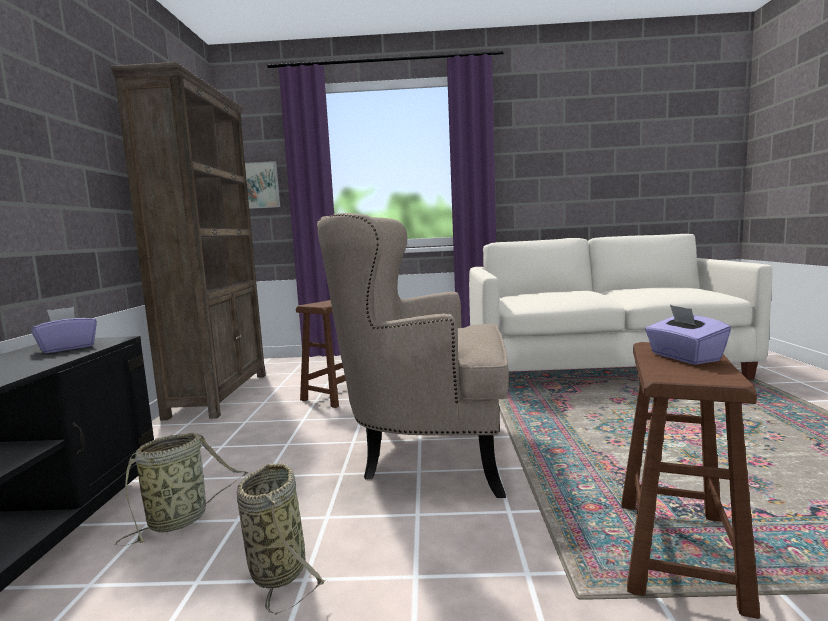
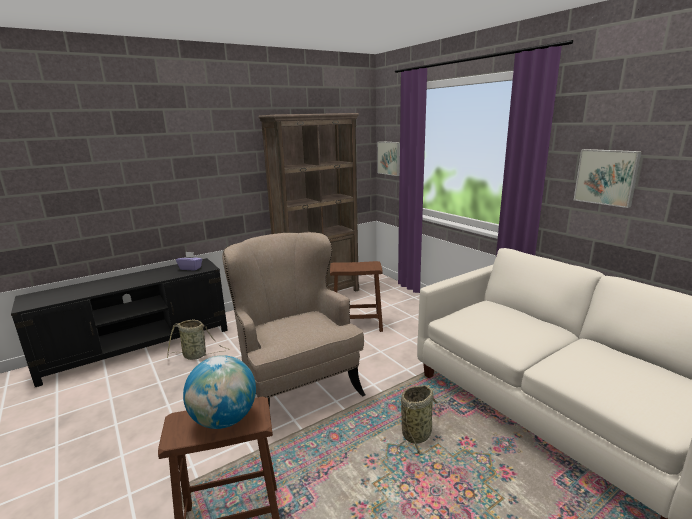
camera: 55 degrees right, 10 degrees up
(278, 568) = (172, 395): basket -> basket (417, 433)
(542, 170) = (607, 177): none -> picture
(684, 357) = (224, 420): purple tissue box -> globe

